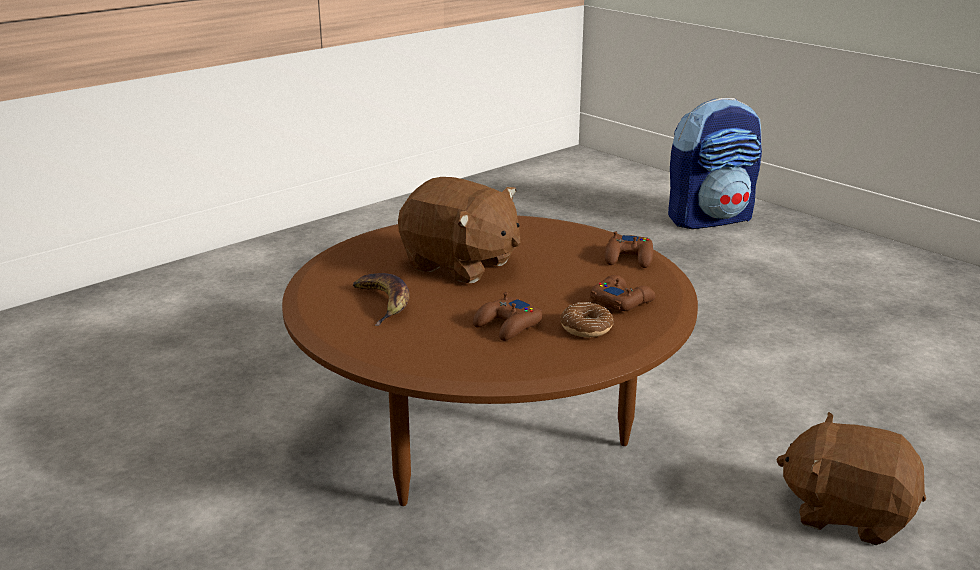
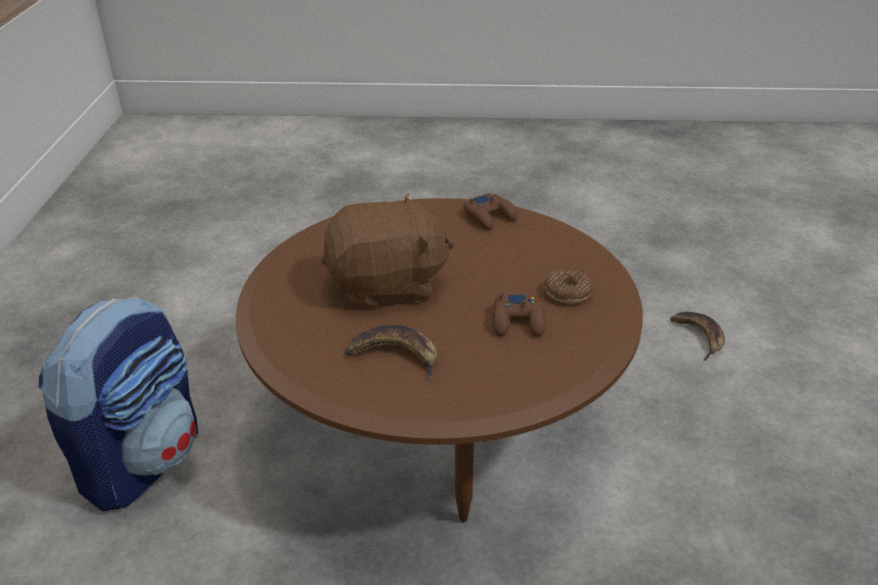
camera: 45 degrees left, 10 degrees up
(621, 301) = (548, 257): brown game controller -> none
(710, 219) = (330, 148): backpack -> backpack (142, 461)
(846, 512) = (698, 337): brown plush toy -> banana

